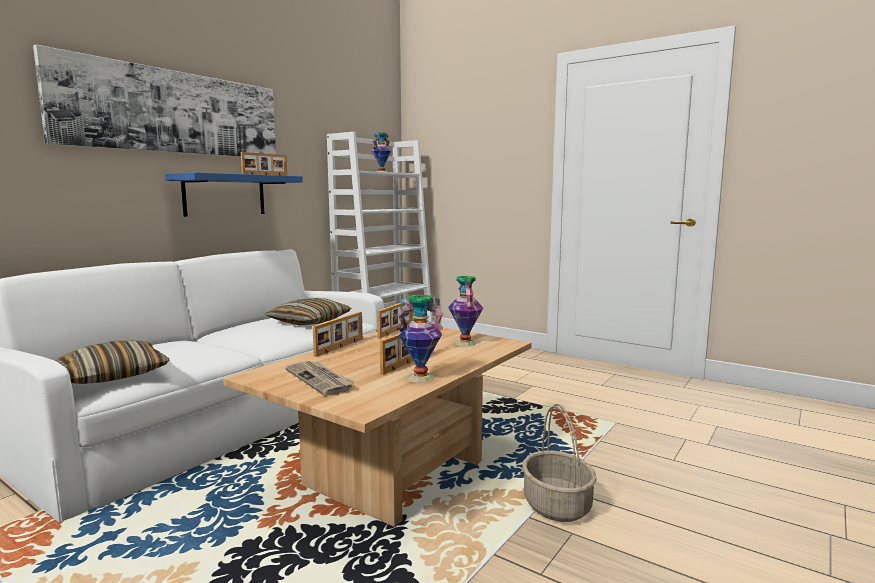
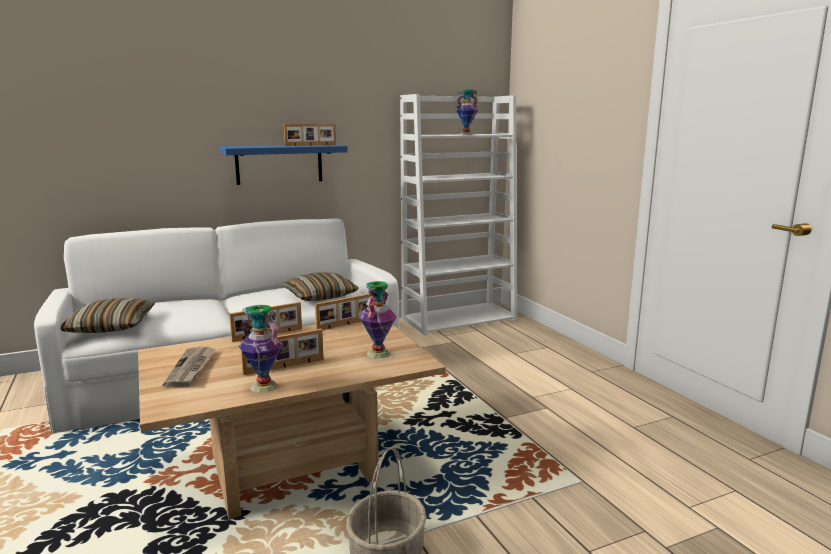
camera: 30 degrees right, 5 degrees up
(174, 112) = (229, 89): picture -> none

